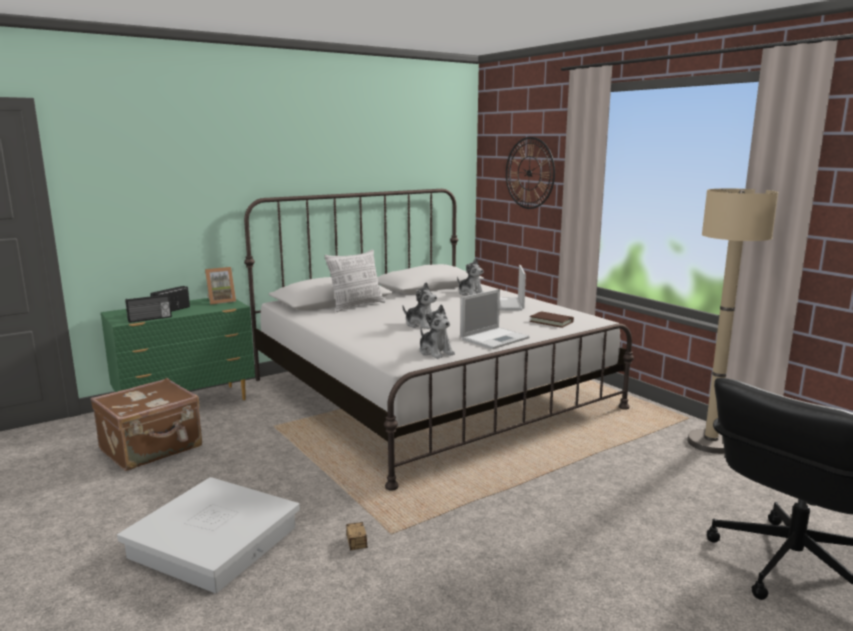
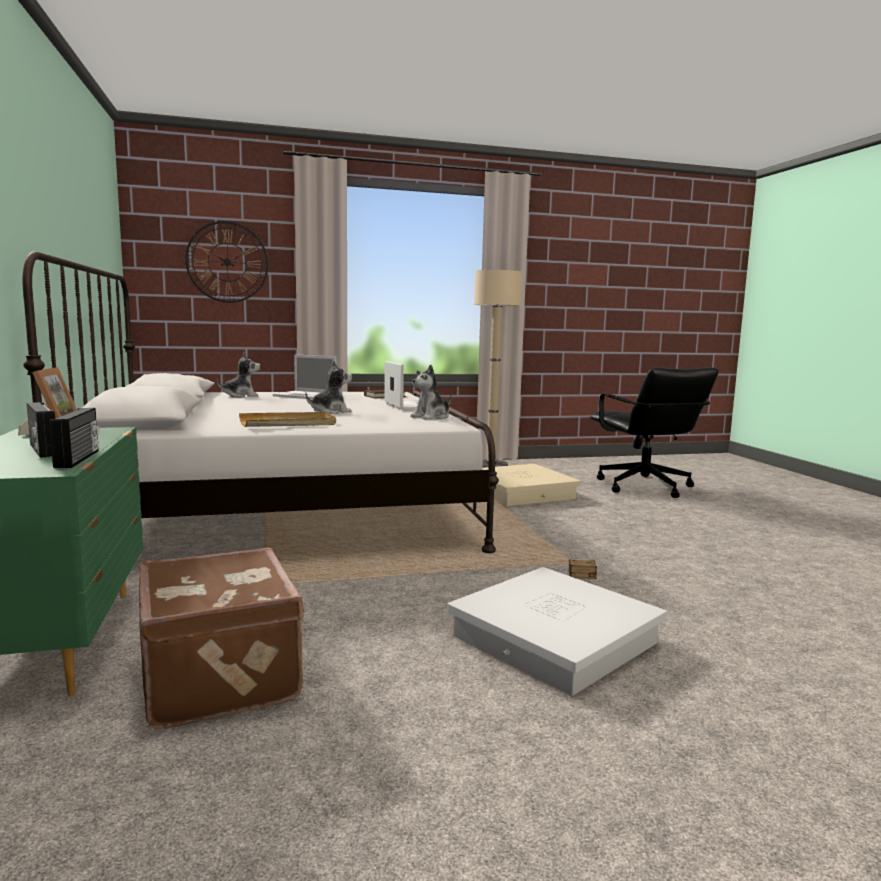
camera: 70 degrees left, 5 degrees down
(349, 326) = (288, 423): none -> beige tray
(356, 306) = (199, 416): pillow -> none
(435, 352) = (431, 417): plush toy -> plush toy turned 150 degrees clockwise
(615, 476) = (520, 492): none -> beige storage box

